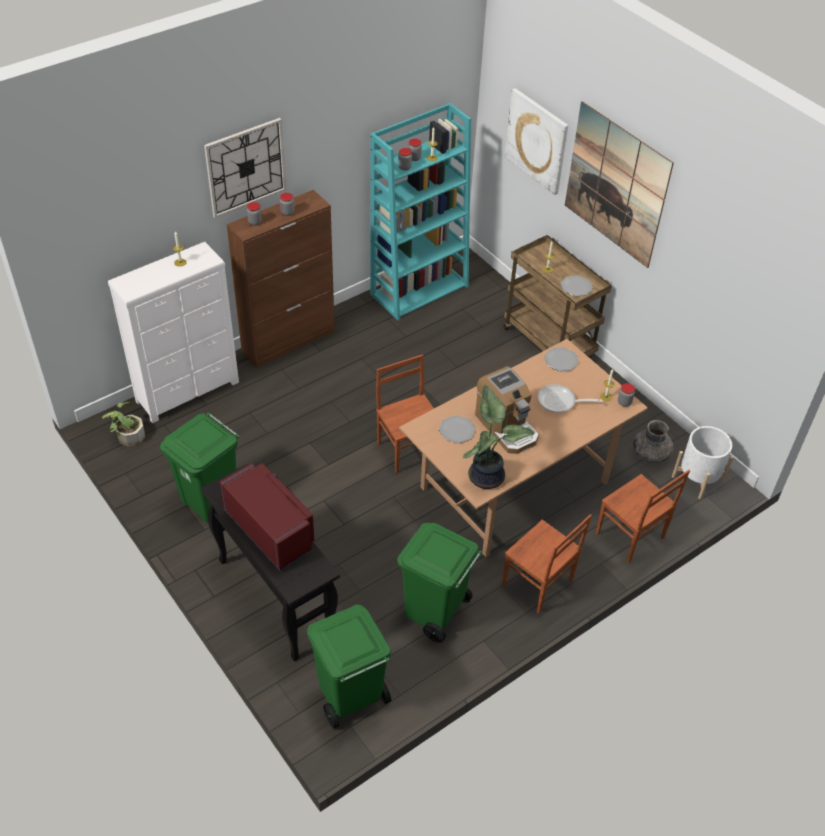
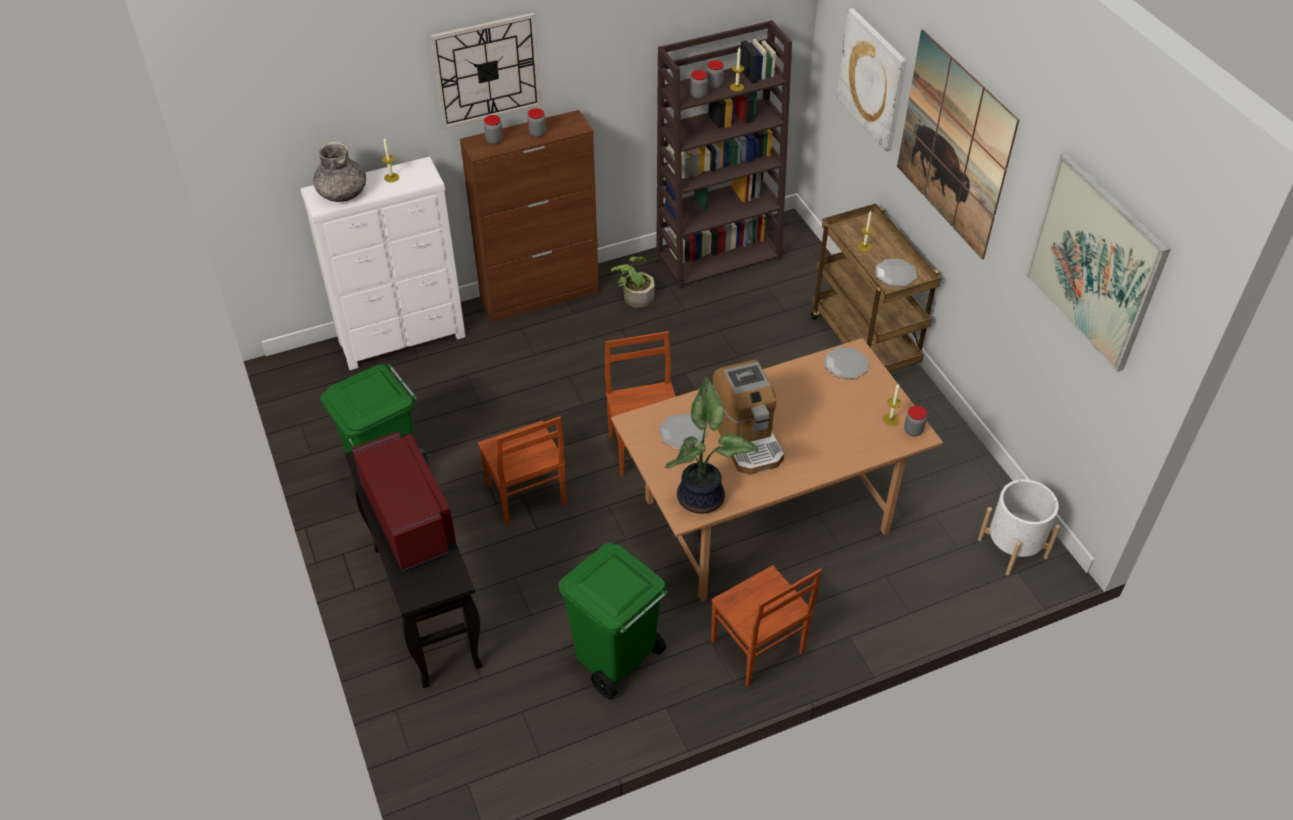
camera: 15 degrees right, 0 degrees up
(127, 435) = (317, 380): potted plant -> potted plant (634, 295)
(350, 697) = (477, 746): green trash can -> none
(419, 289) = (719, 255): turquoise bookcase -> brown bookcase
(560, 402) = (827, 417): frying pan -> none
(630, 537) = (898, 608): brown chair -> brown chair (525, 497)
(650, 453) = (958, 505): grey vase -> grey vase (342, 193)
(746, 260) = (1095, 262): none -> picture

